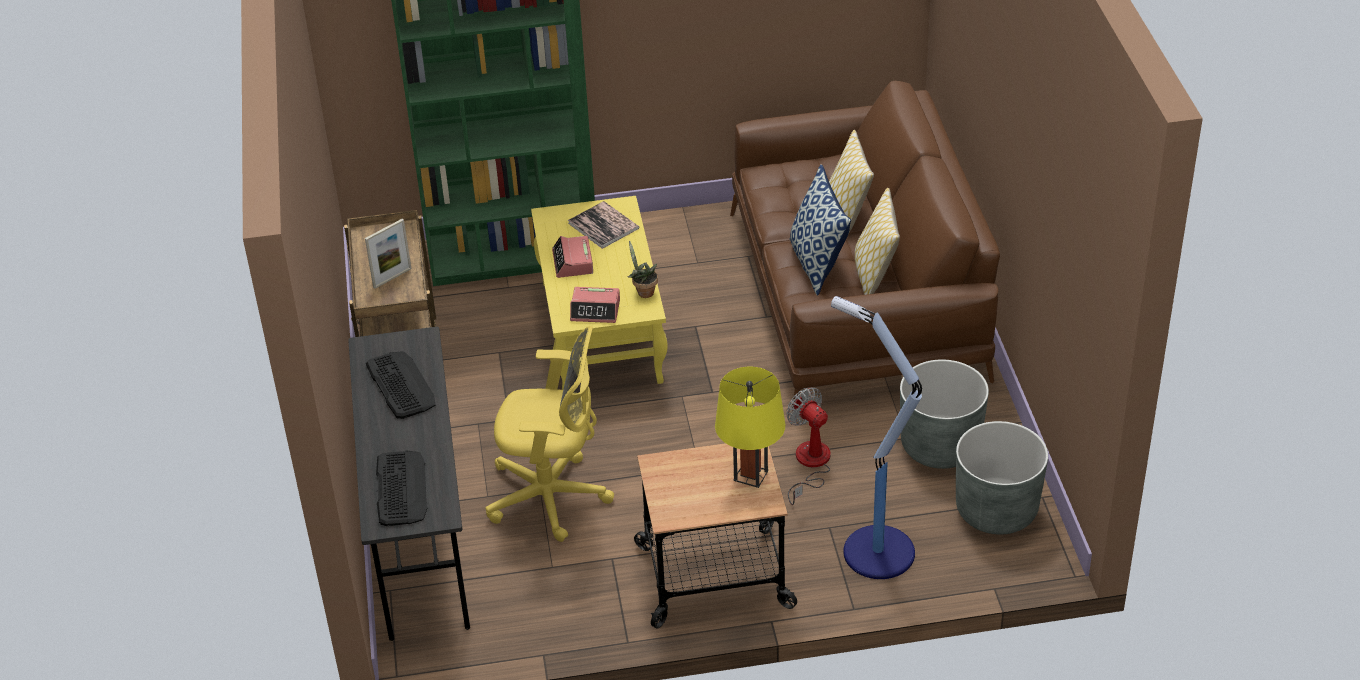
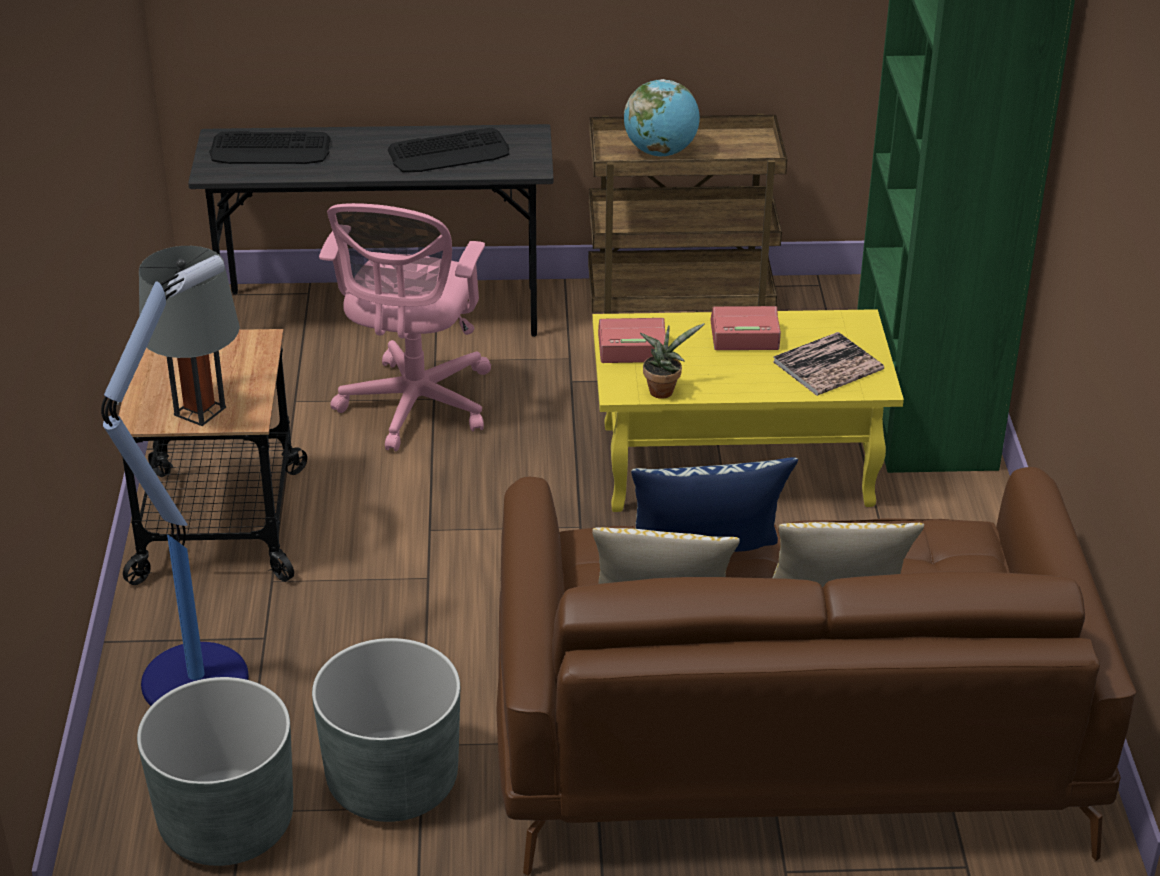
camera: 95 degrees right, 5 degrees down
(392, 278) = (661, 152): picture frame -> globe
(553, 498) = (414, 407): yellow office chair -> pink office chair
(595, 310) = (631, 348): alarm clock -> alarm clock turned 75 degrees clockwise
(751, 475) = (200, 411): yellow table lamp -> grey table lamp
(810, 464) = (398, 634): fan -> none

